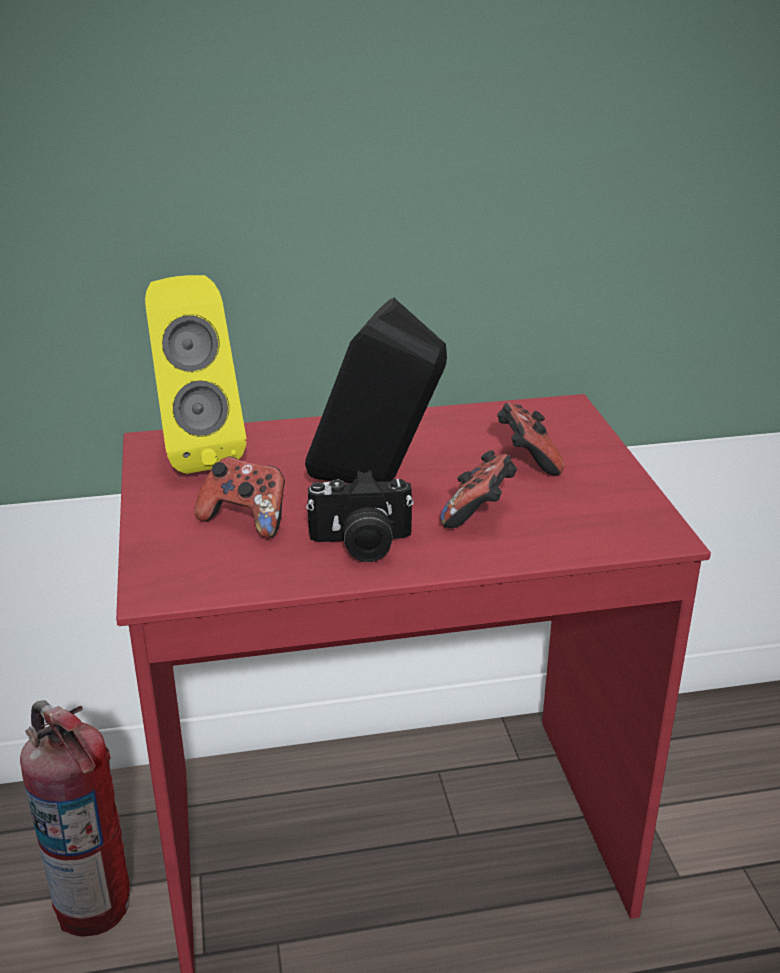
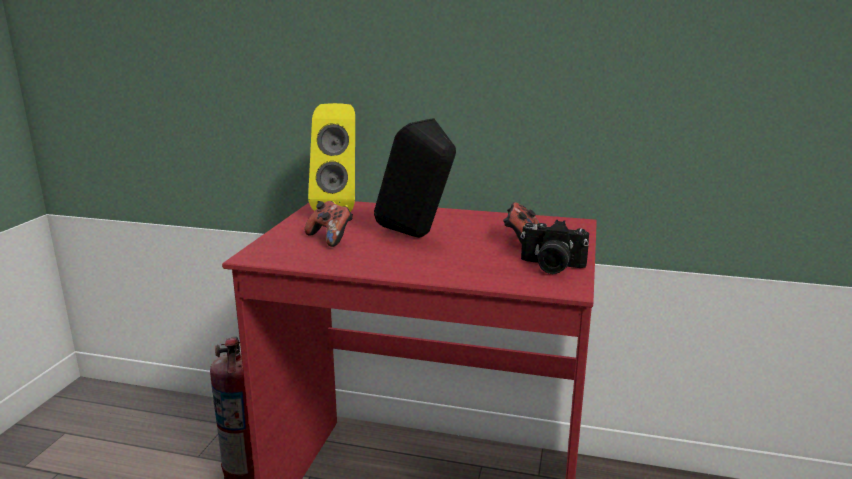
camera: 25 degrees right, 10 degrees down
(361, 544) = (378, 258): camera -> camera (551, 266)
(479, 513) = (462, 258): game controller -> none

